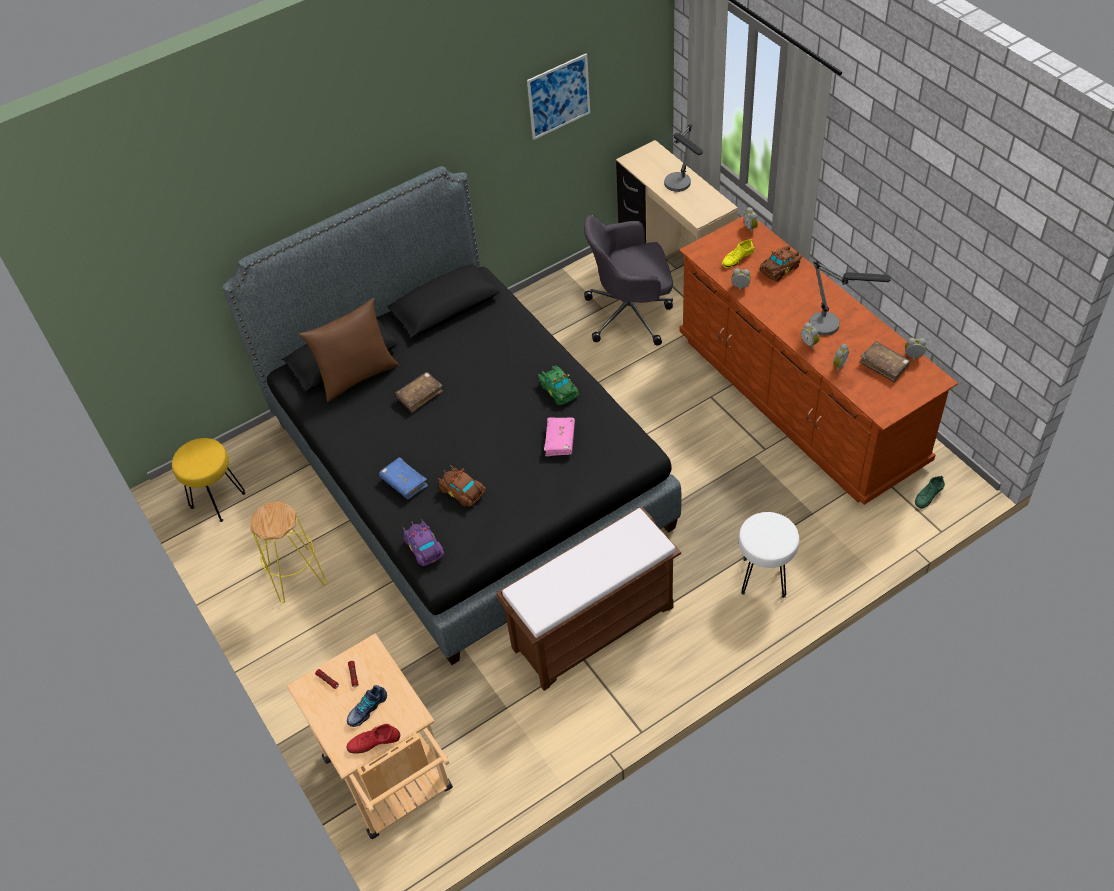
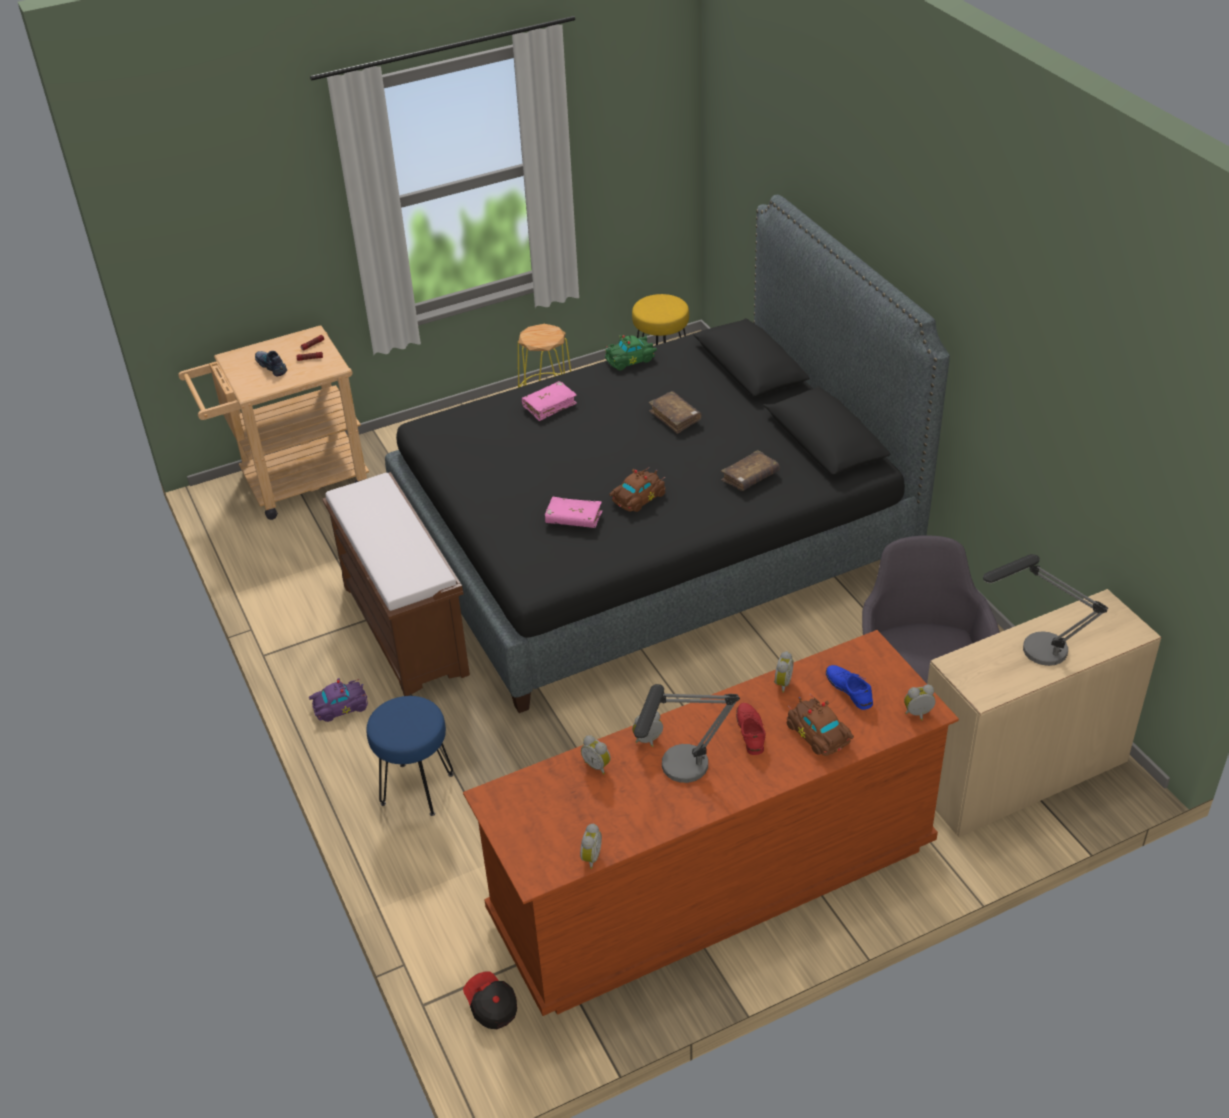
camera: 95 degrees right, 10 degrees down
(357, 376) = (717, 375): brown pillow -> none
(374, 741) = (236, 369): red shoe -> red shoe (750, 731)
(404, 482) = (549, 406): blue book -> pink book
(424, 549) = (455, 417): purple toy car -> purple toy car (339, 706)
(462, 492) = (519, 442): brown toy car -> brown toy car (637, 498)
(559, 96) = (1078, 410): picture -> none
(559, 389) = (657, 523): green toy car -> green toy car (631, 359)
(737, 258) = (849, 689): yellow shoe -> blue shoe
(763, 577) = (417, 788): white stool -> blue stool
(884, 365) = (583, 818): brown book -> brown book (750, 477)
(928, 495) = (491, 1006): green shoe -> cap

